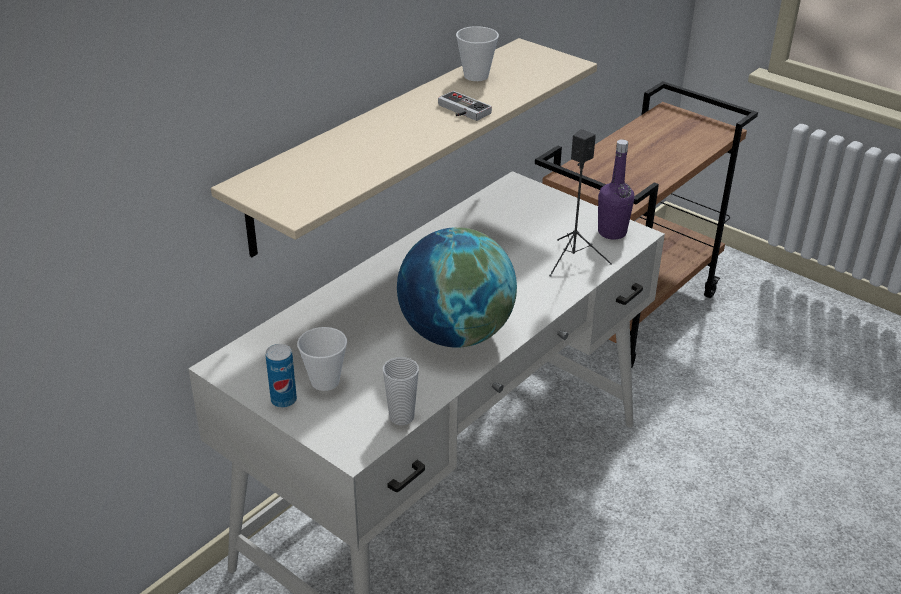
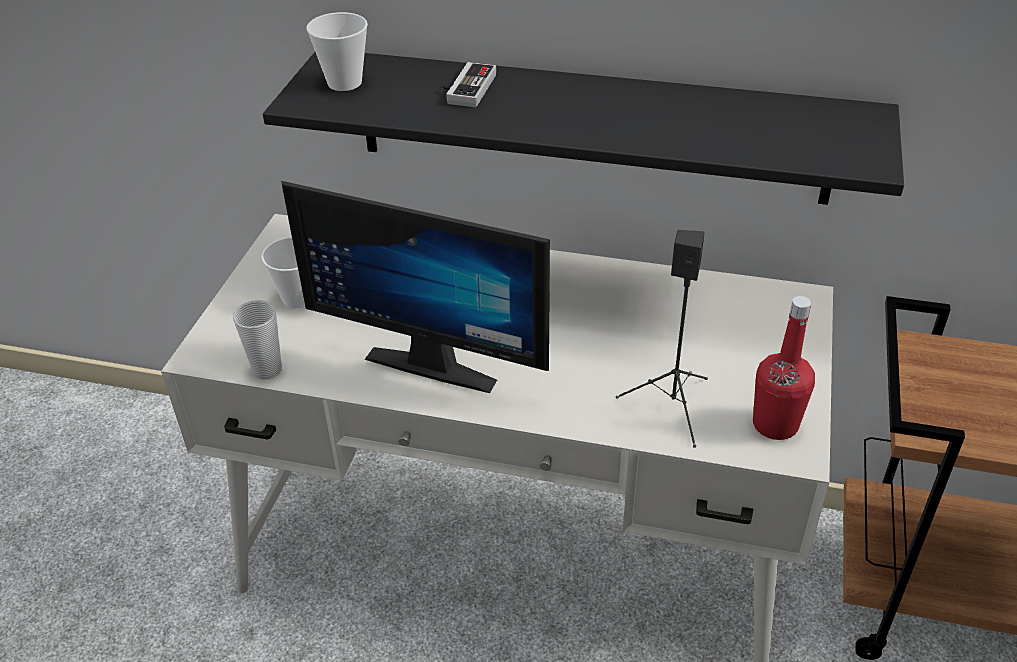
camera: 65 degrees right, 5 degrees up
(284, 400) = (255, 284): can -> none
(385, 142) = (590, 126): beige shelf -> black shelf
(456, 334) = (436, 359): globe -> monitor
(460, 111) = (623, 124): game controller -> game controller (465, 88)
(476, 76) = (734, 107): cup -> cup (344, 83)
(612, 232) = (775, 425): purple bottle -> red bottle

